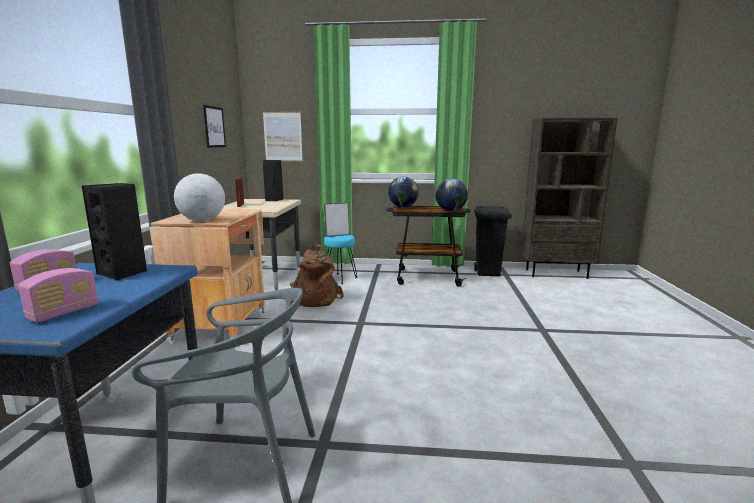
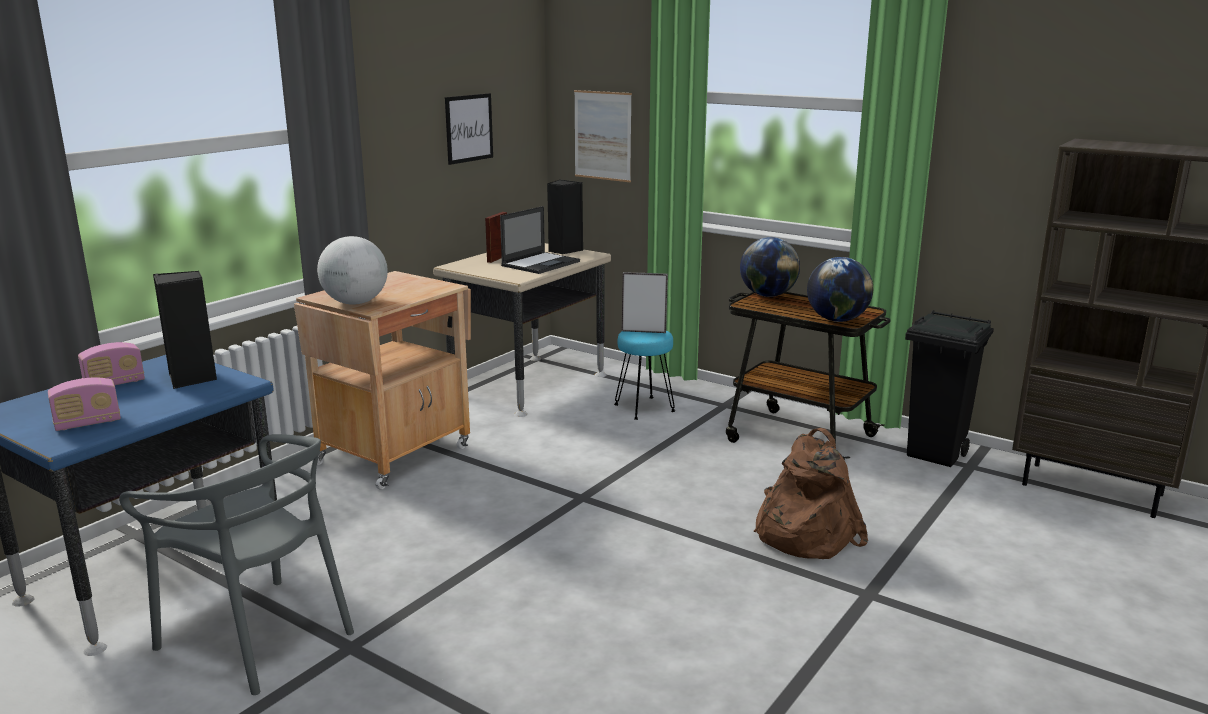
camera: 30 degrees right, 5 degrees up
(271, 204) = (541, 263): none -> laptop
(313, 299) = (560, 438): brown backpack -> brown backpack (803, 534)

